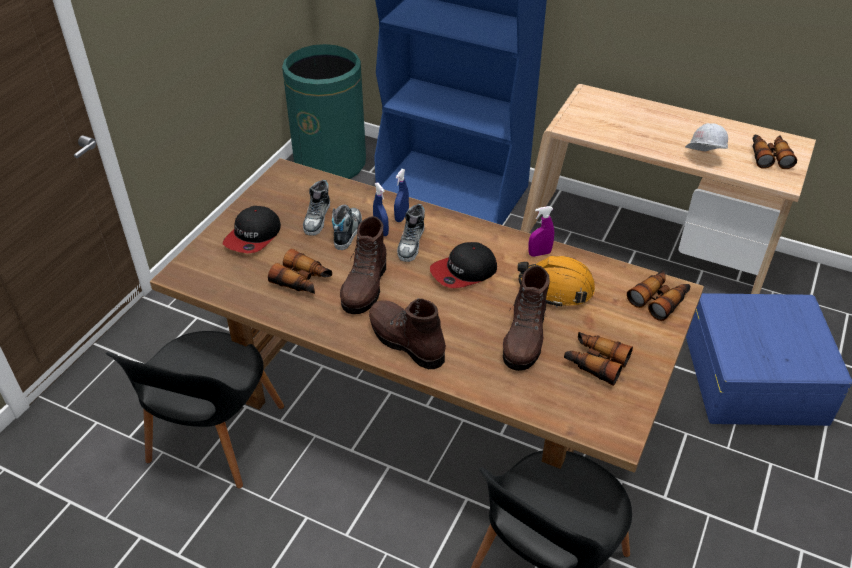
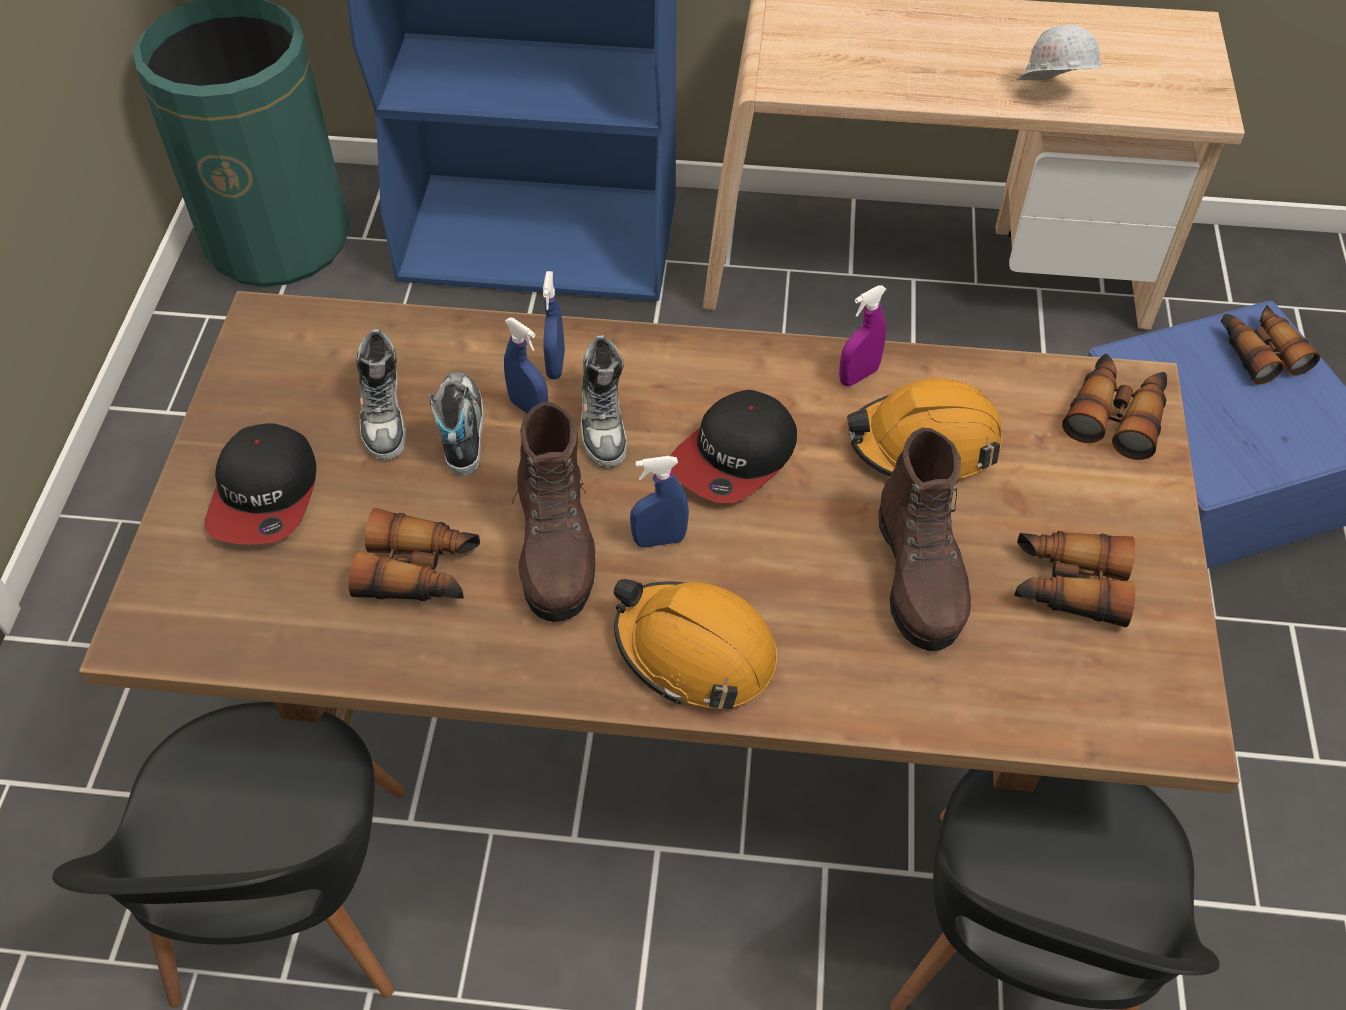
camera: 20 degrees left, 10 degrees up
(405, 342) = (695, 651): brown boot -> orange hard hat
(412, 295) = (659, 540): none -> blue spray bottle
(769, 156) = (1159, 64): binoculars -> binoculars (1259, 351)

